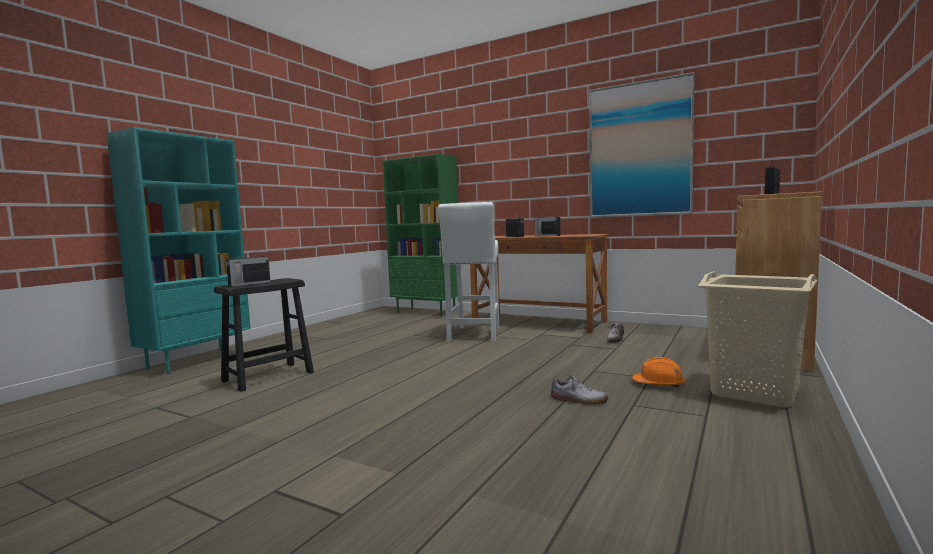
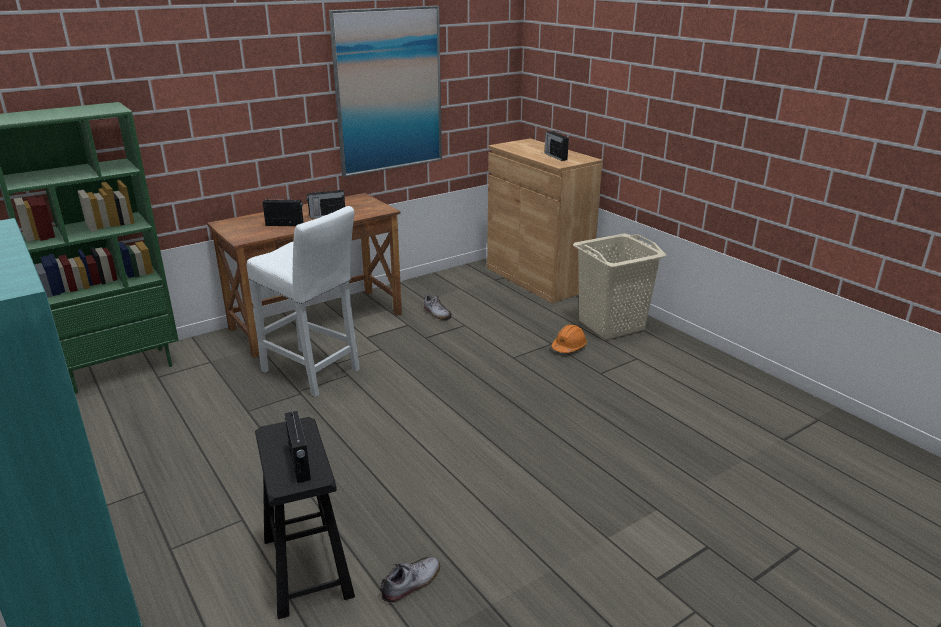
camera: 65 degrees left, 20 degrees up
(578, 400) = (573, 389): shoe -> shoe (411, 583)

